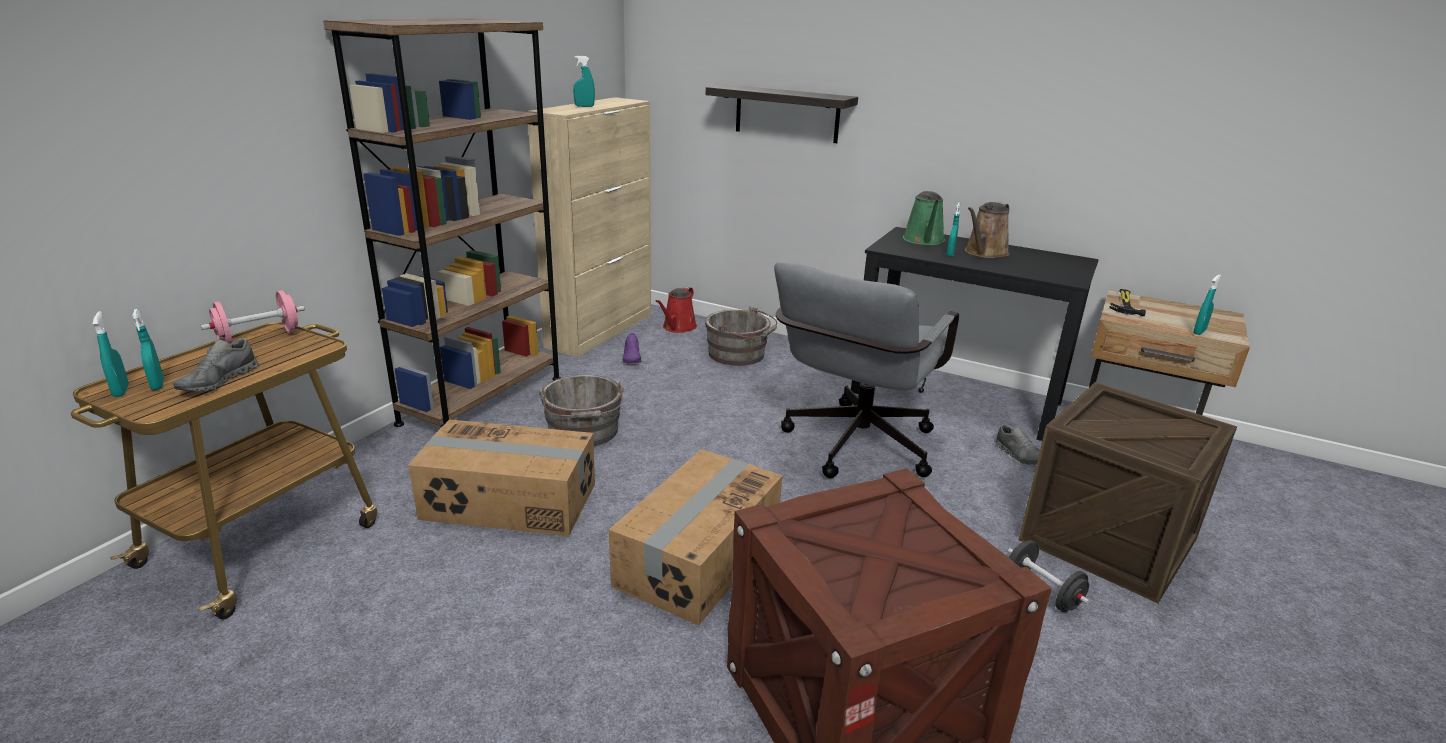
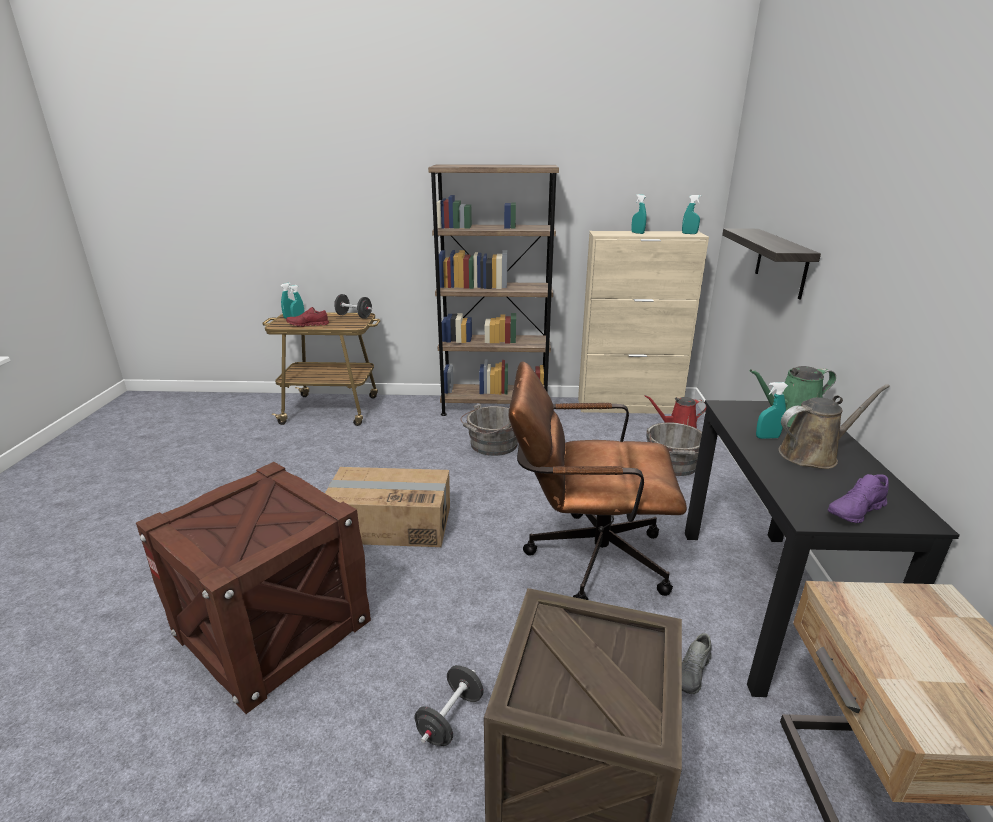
camera: 65 degrees right, 0 degrees up
(219, 381) = (308, 325): grey shoe -> red shoe
(259, 337) = (354, 316): pink dumbbell -> black dumbbell
(509, 502) = (402, 449): cardboard box -> none
(632, 358) = (606, 428): purple shoe -> purple shoe (856, 511)
(853, 449) = (585, 557): grey office chair -> brown office chair
(984, 253) = (812, 454): brown watering can -> brown watering can turned 150 degrees clockwise
(1125, 303) = (910, 601): hammer -> none
(1199, 332) = (899, 684): turquoise spray bottle -> turquoise spray bottle (689, 233)

